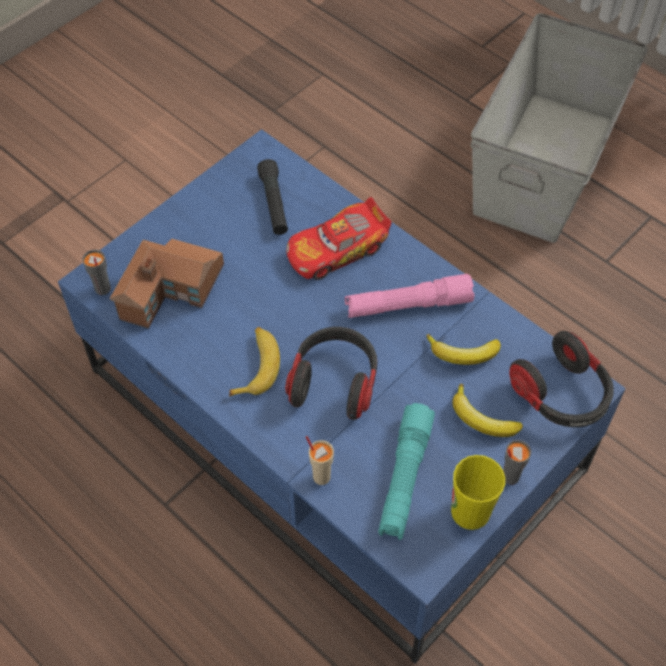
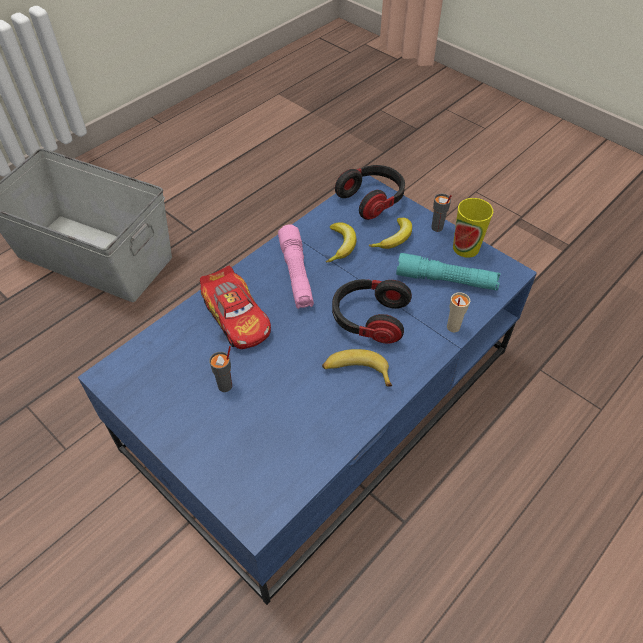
camera: 90 degrees left, 5 degrees down
(102, 289) = (268, 506): grey cup -> grey cup (225, 386)
(171, 291) = (274, 442): toy house -> none
(274, 204) = (178, 363): black flashlight -> none

